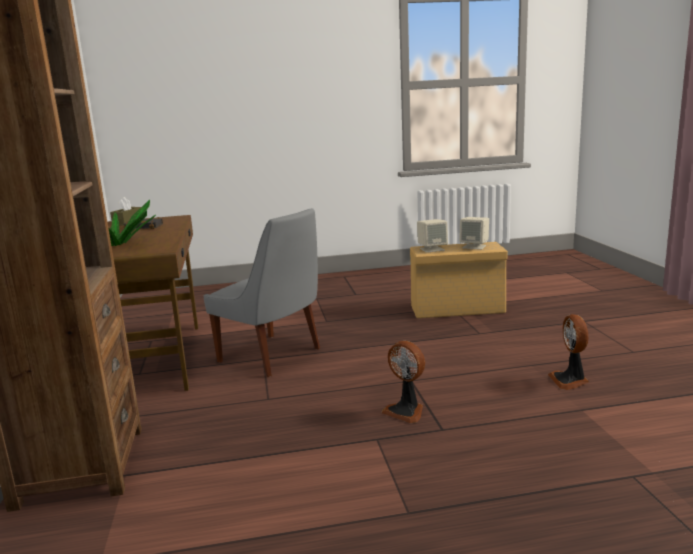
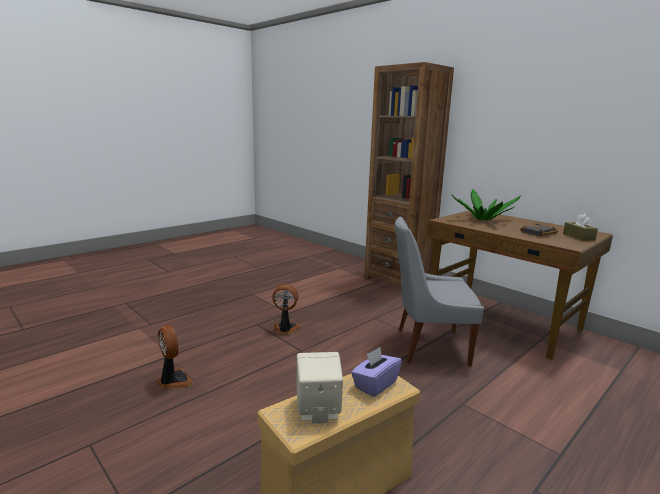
camera: 145 degrees right, 0 degrees up
(432, 249) = (375, 384): beige speaker -> purple tissue box

